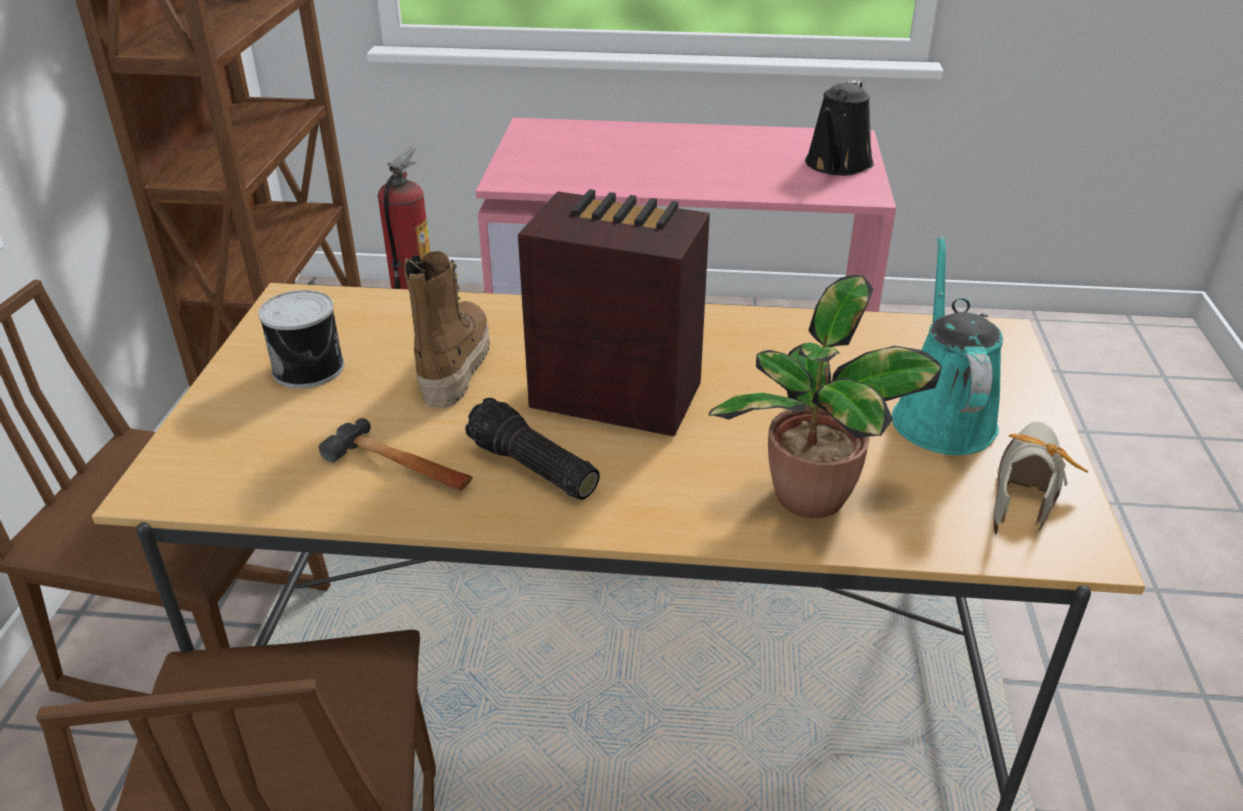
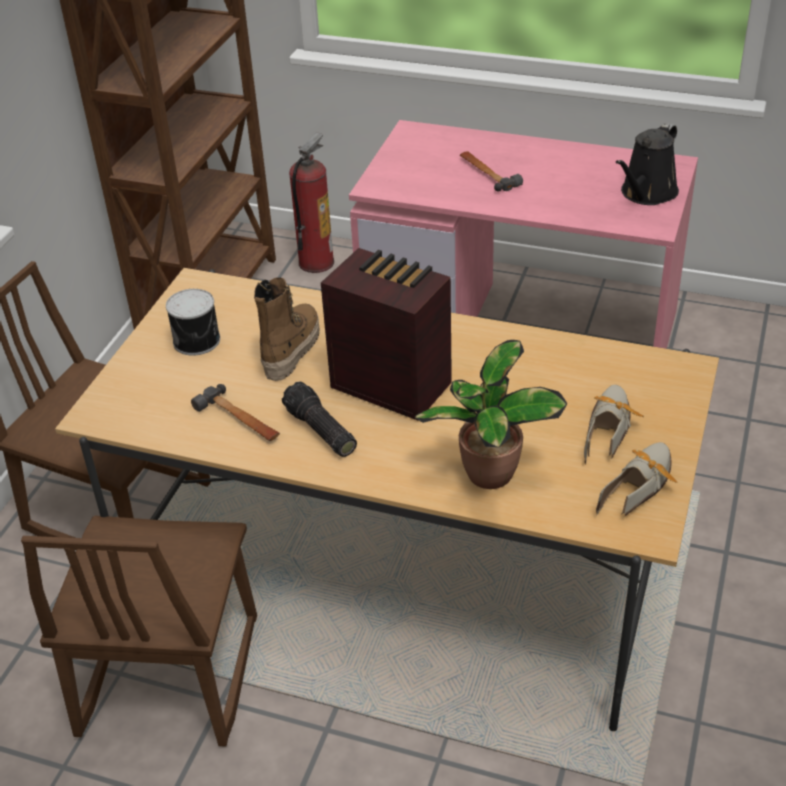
camera: 15 degrees right, 5 degrees up
(641, 159) = (487, 174): none -> hammer
(941, 416) = (608, 428): turquoise watering can -> shoe

